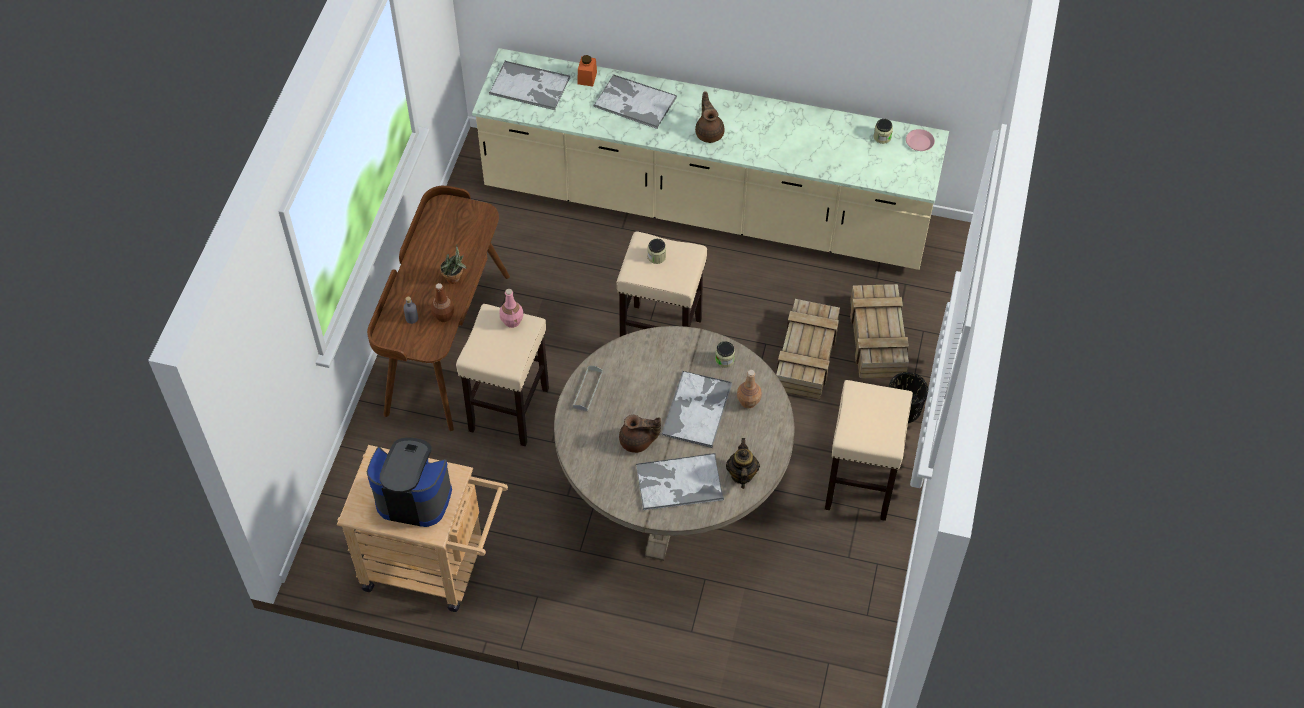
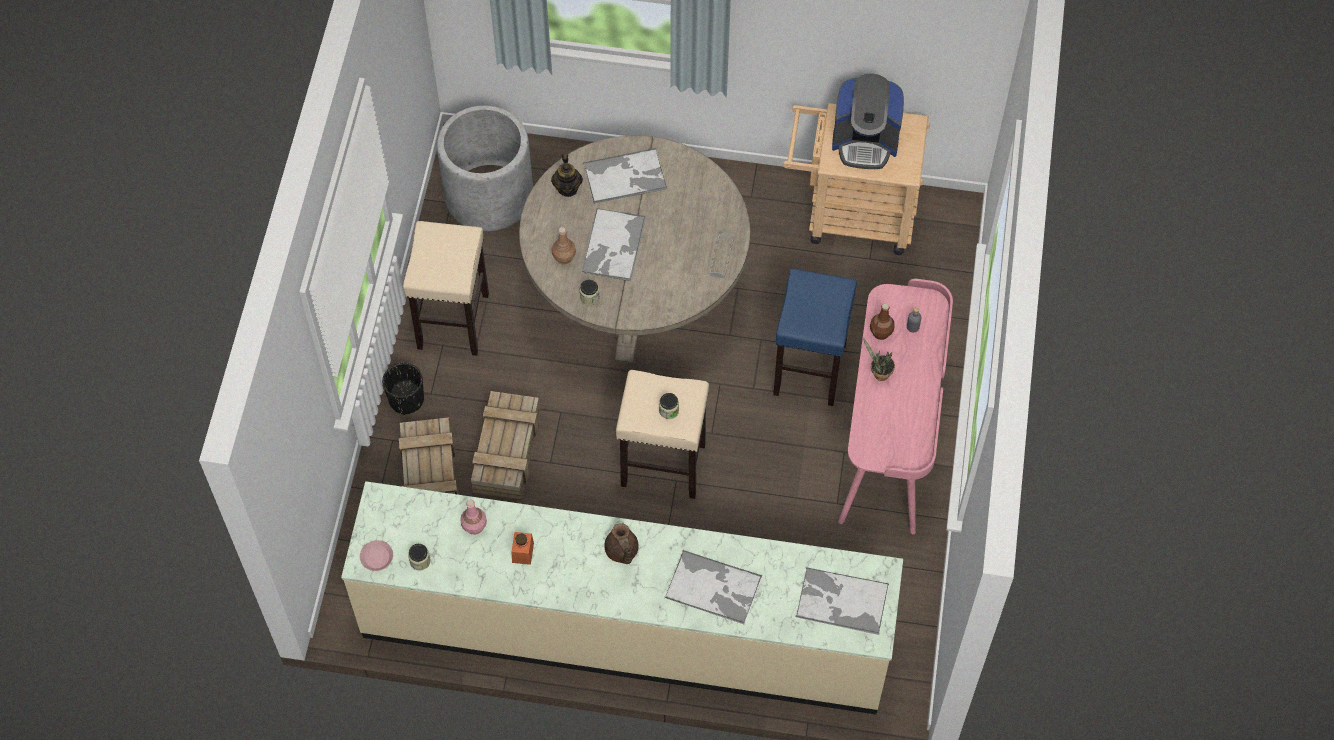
camera: 175 degrees right, 5 degrees up
(446, 343) = (890, 436): brown desk -> pink desk
(509, 408) = (809, 370): beige stool -> blue stool
(512, 321) = (809, 326): pink bottle -> pink bottle (474, 526)
(587, 78) = (775, 619): orange jar -> orange jar (523, 552)
(637, 442) = (667, 211): brown teapot -> none
(825, 621) = (489, 195): none -> grey planter

